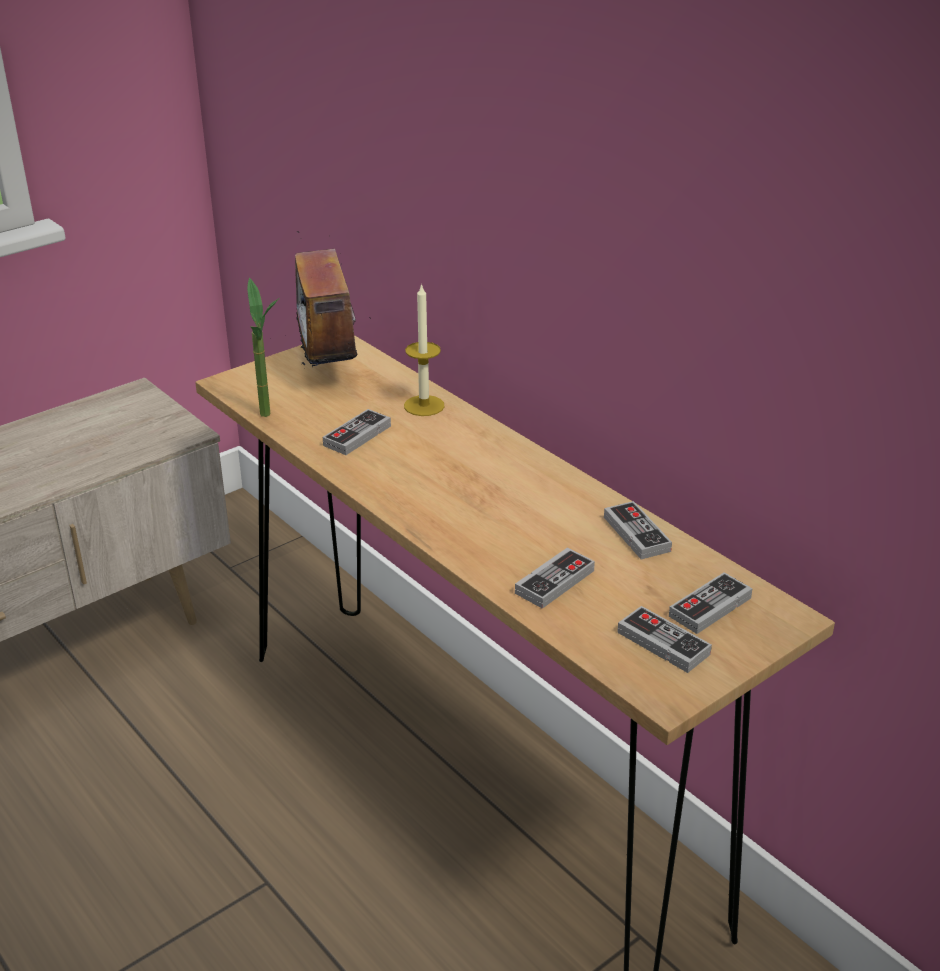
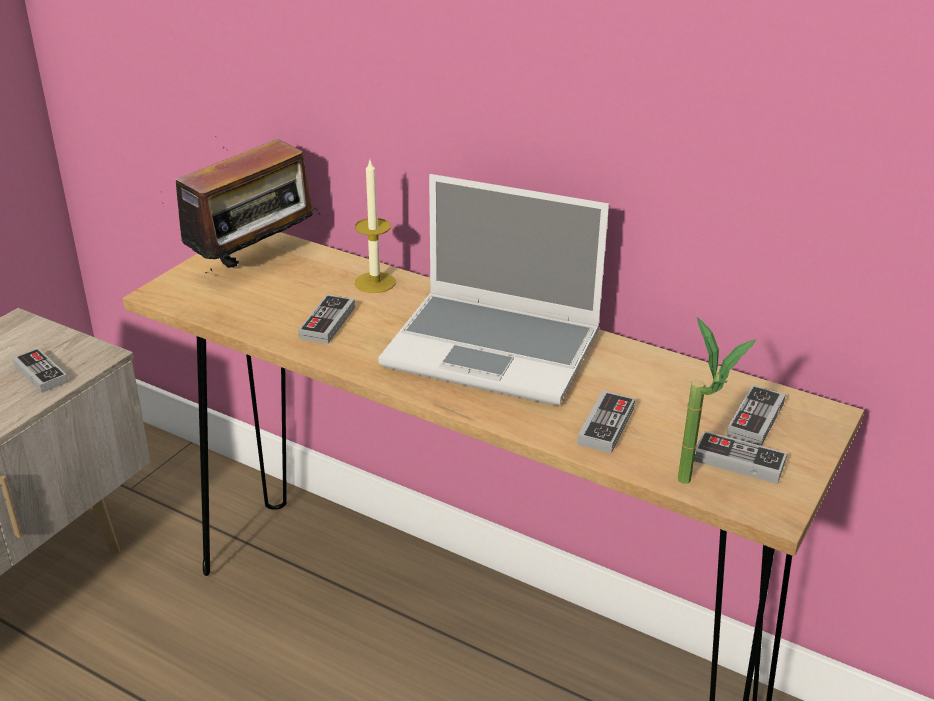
camera: 20 degrees left, 0 degrees up
(271, 418) = (228, 321): potted plant -> potted plant (697, 484)
(326, 369) = (255, 263): radio -> radio turned 105 degrees counterclockwise
(496, 490) = (495, 349): none -> laptop
(636, 534) = (648, 366): game controller -> game controller (40, 373)

